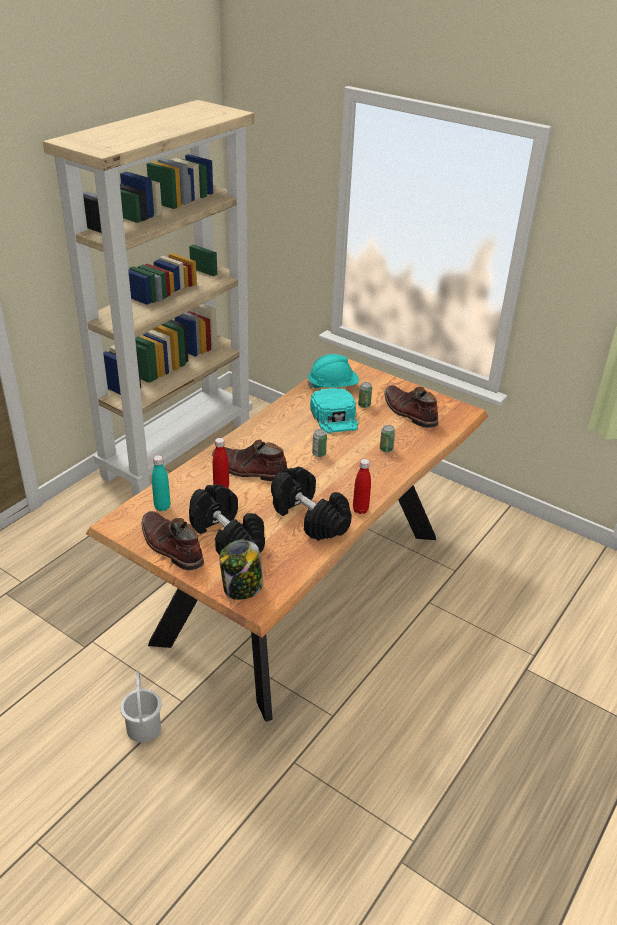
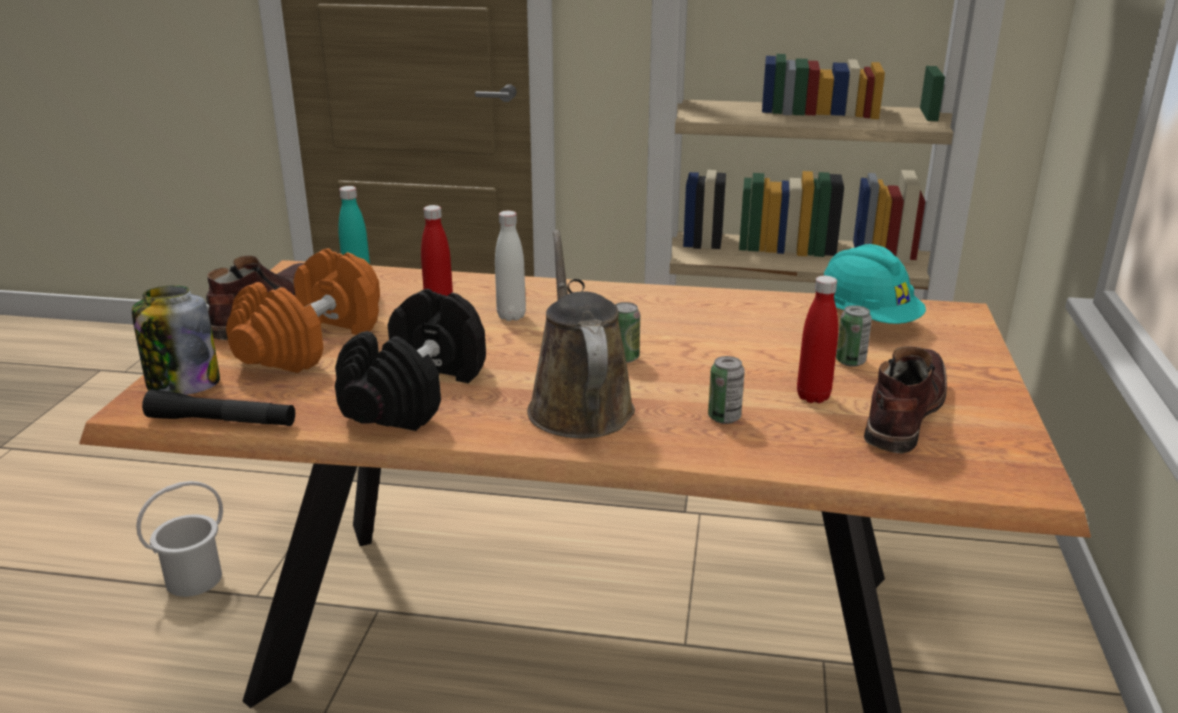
camera: 65 degrees right, 10 degrees down
(227, 537) = (312, 343): black dumbbell -> orange dumbbell
(249, 469) = (511, 316): brown boot -> white bottle
(294, 580) = (222, 421): none -> black flashlight
(335, 416) = (767, 344): turquoise cap -> none
(352, 478) = (578, 405): none -> brown watering can
(360, 510) = (481, 436): red bottle -> red bottle (813, 397)

